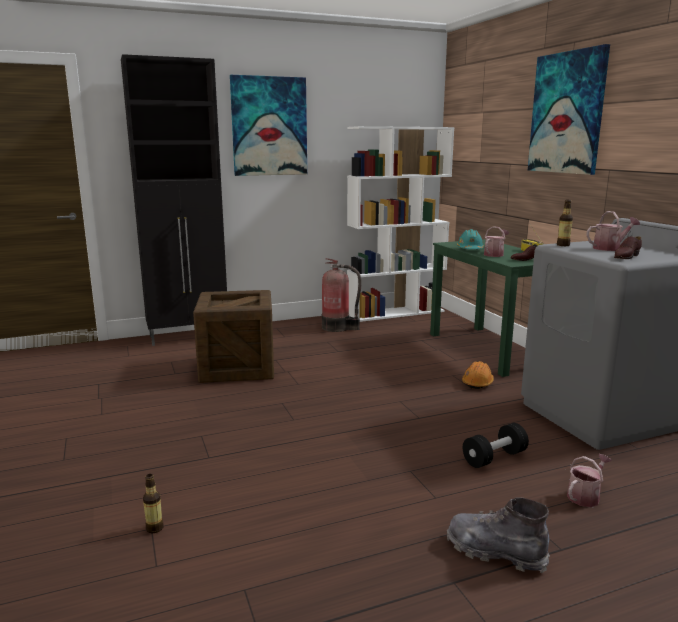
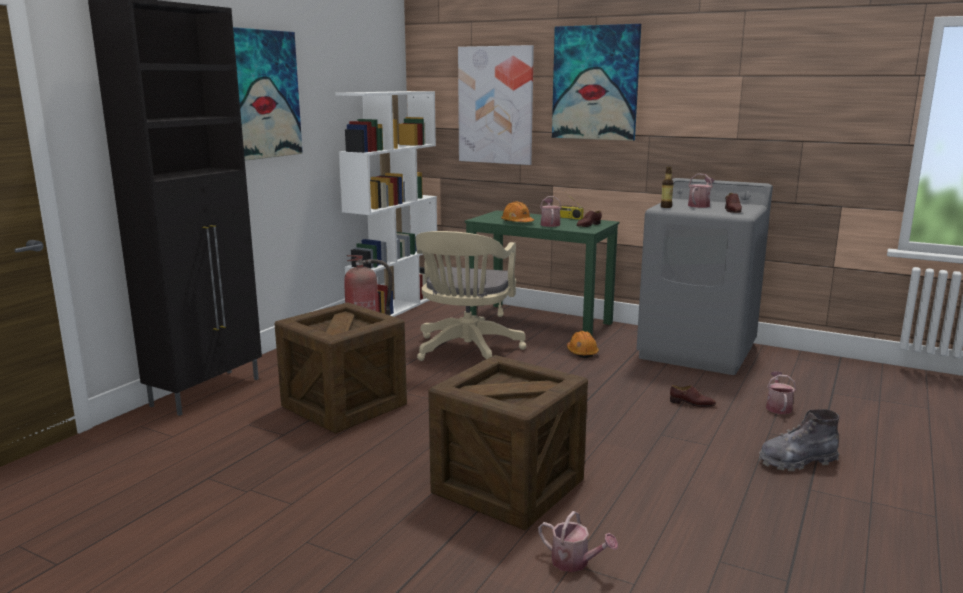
camera: 40 degrees left, 0 degrees up
(154, 528) = (575, 562): bottle -> watering can
(222, 457) = (508, 486): none -> crate
(385, 356) = (466, 351): none -> beige office chair
(470, 249) = (517, 222): turquoise hard hat -> orange hard hat
(494, 139) = (495, 105): none -> picture
(494, 458) = (692, 403): black dumbbell -> brown shoe

